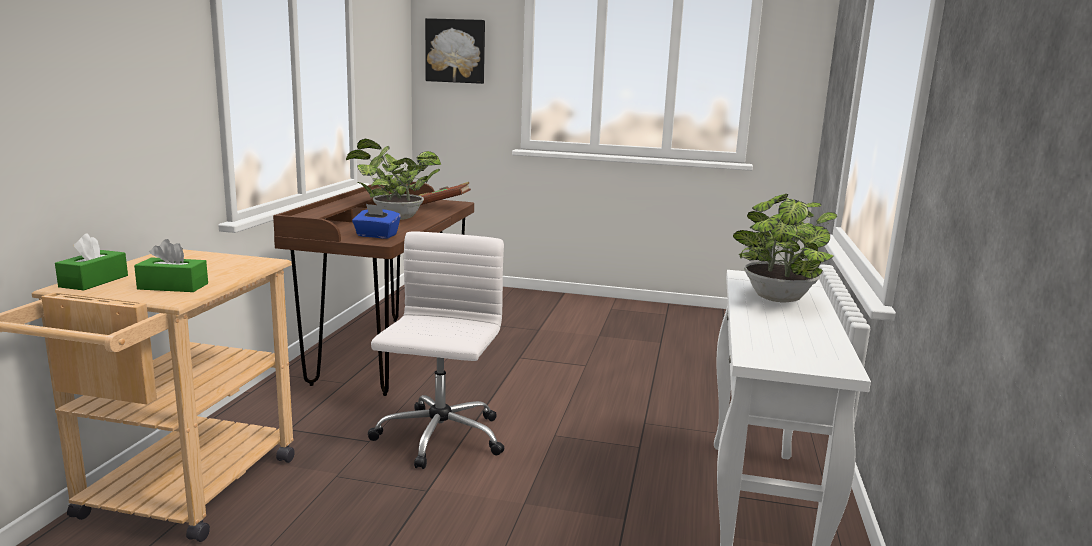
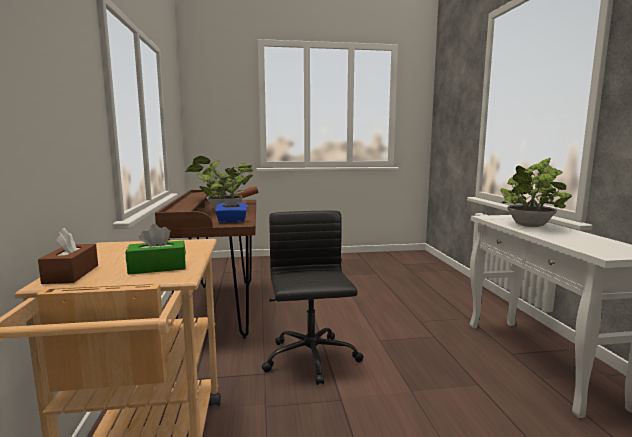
camera: 20 degrees left, 5 degrees down
(94, 281) = (71, 274): green tissue box -> brown tissue box
(439, 438) = (311, 359): white office chair -> black office chair
(456, 51) = (213, 107): picture -> none

